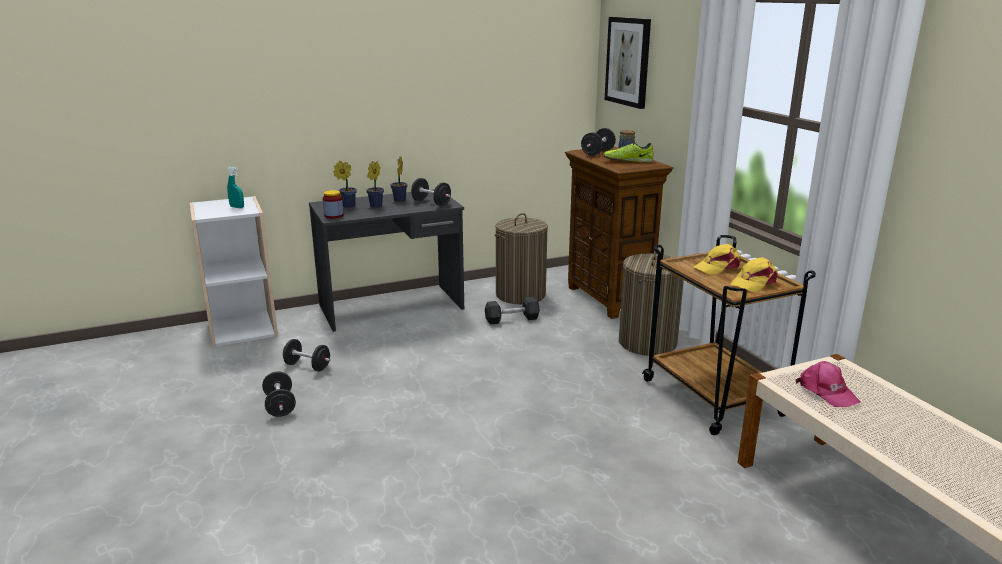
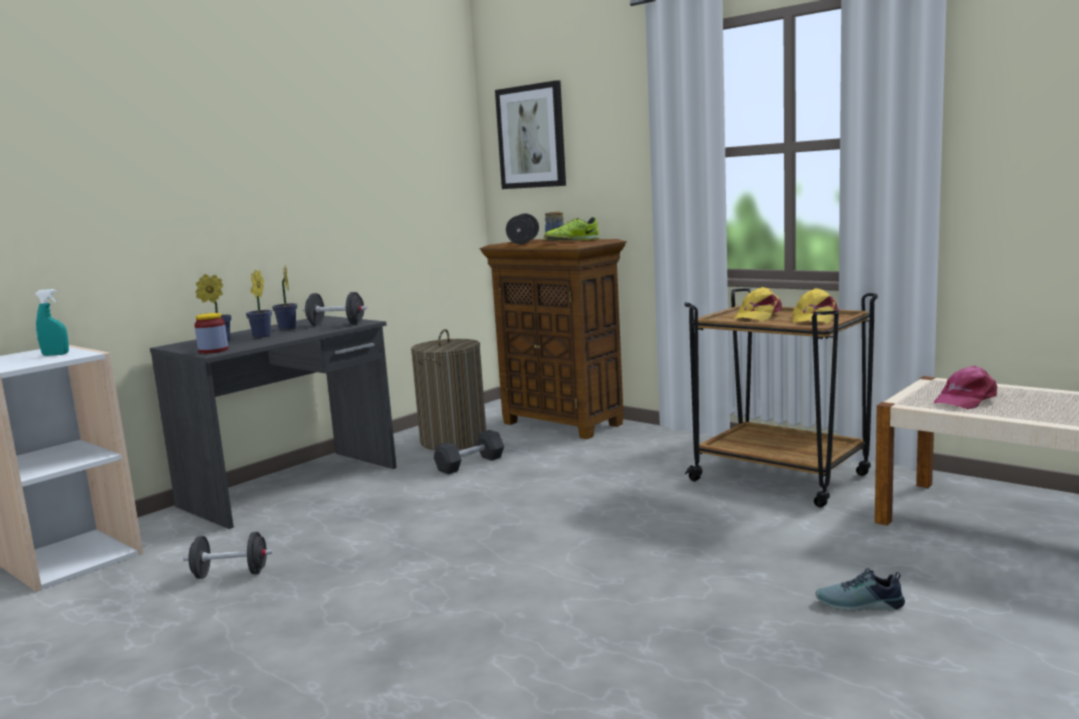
camera: 25 degrees left, 10 degrees down
(280, 406) = (234, 628): black dumbbell -> none
(643, 526) = (860, 605): none -> shoe
(647, 342) = (652, 450): laundry basket -> none
(827, 392) = (965, 400): pink cap -> pink cap turned 105 degrees clockwise

